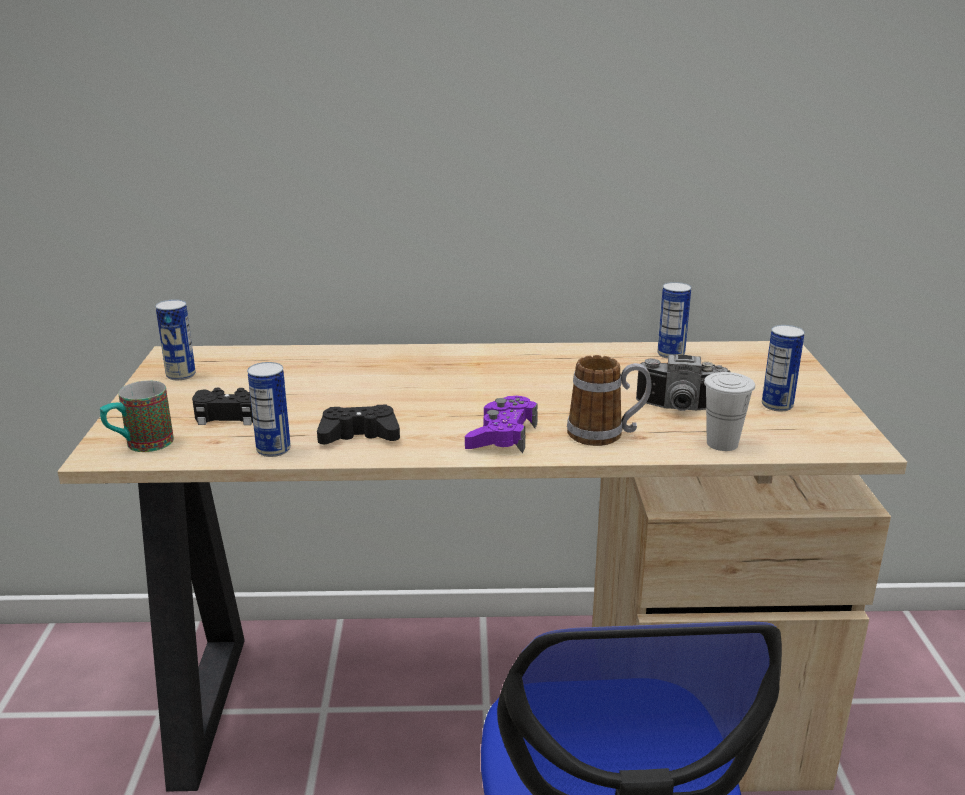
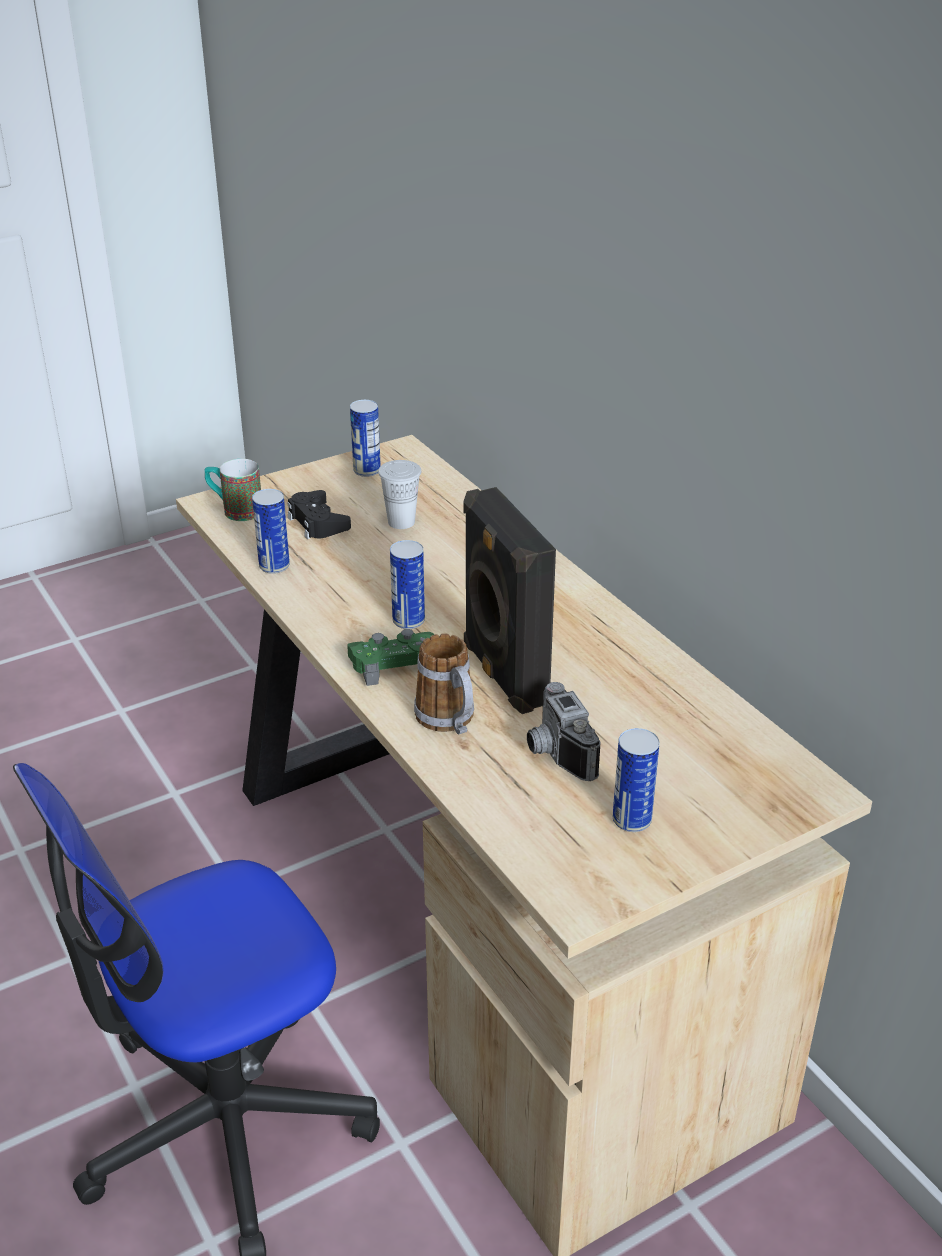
camera: 60 degrees right, 10 degrees up
(359, 435) = (332, 594): black game controller -> none
(502, 435) = (394, 664): purple game controller -> green game controller
(562, 401) = (502, 675): none -> black speaker
(671, 354) = (703, 710): can -> can (408, 621)
(722, 443) = (493, 800): white cup -> white cup (401, 522)

